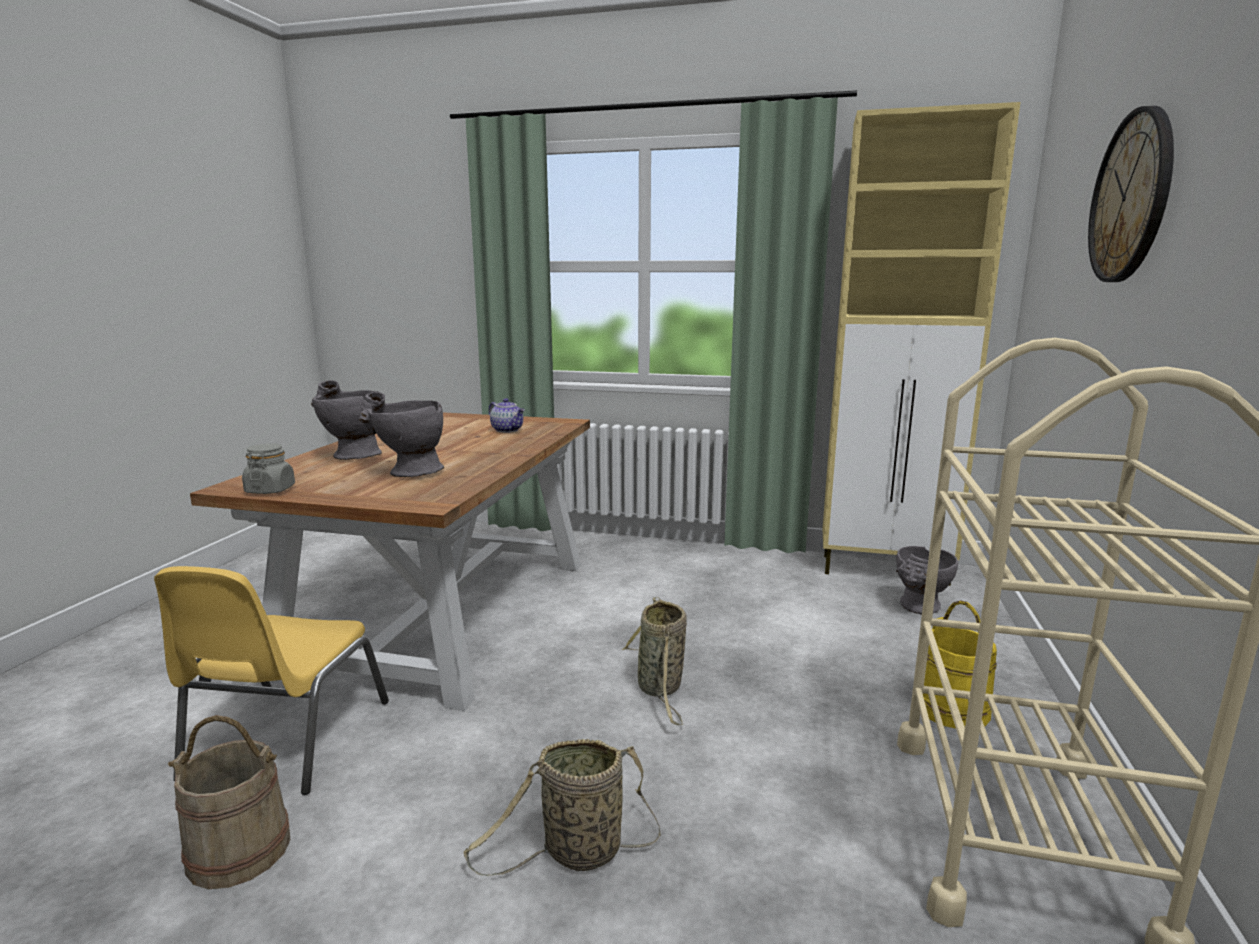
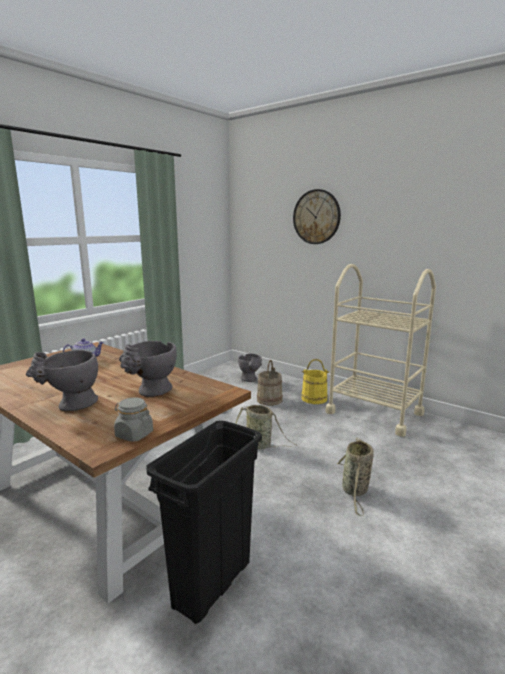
camera: 65 degrees left, 0 degrees up
(238, 851) = (312, 605): beige bucket -> beige bucket (269, 400)
(285, 740) = (212, 584): yellow chair -> black trash can
(886, 570) = (215, 373): beige cabinet -> none

